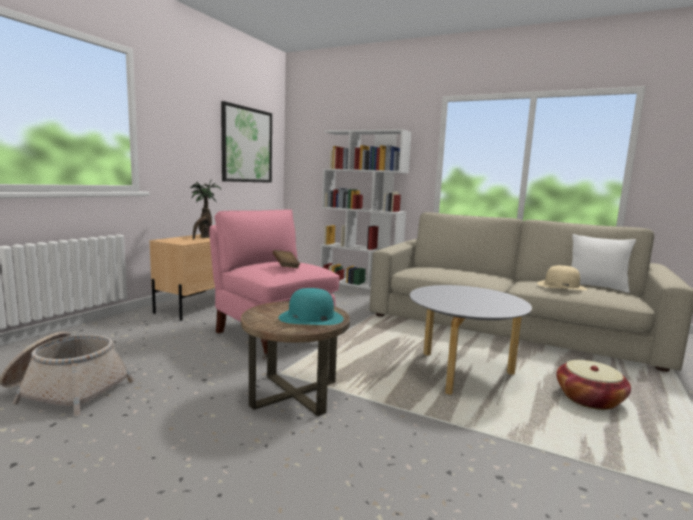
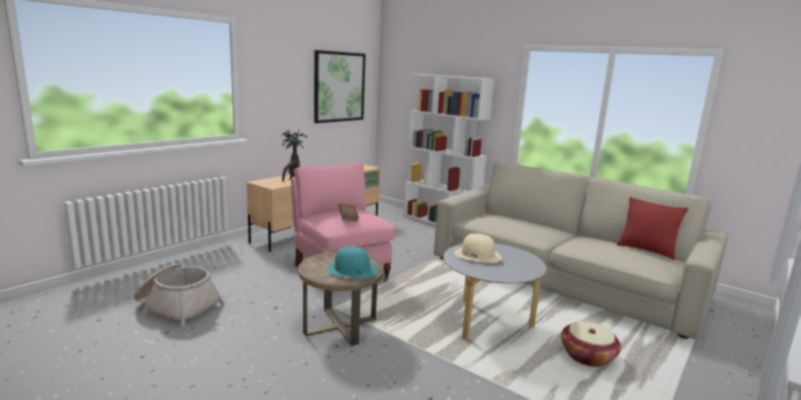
camera: 10 degrees right, 5 degrees up
(561, 286) = (603, 249): beige hat -> beige hat (478, 255)
(596, 287) = (646, 250): white pillow -> red pillow

